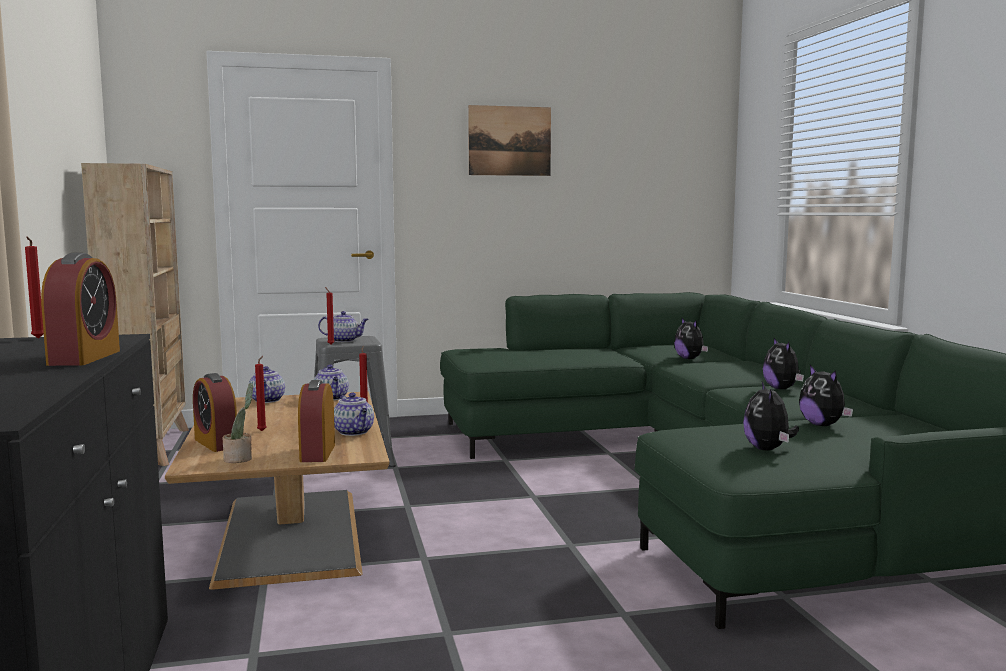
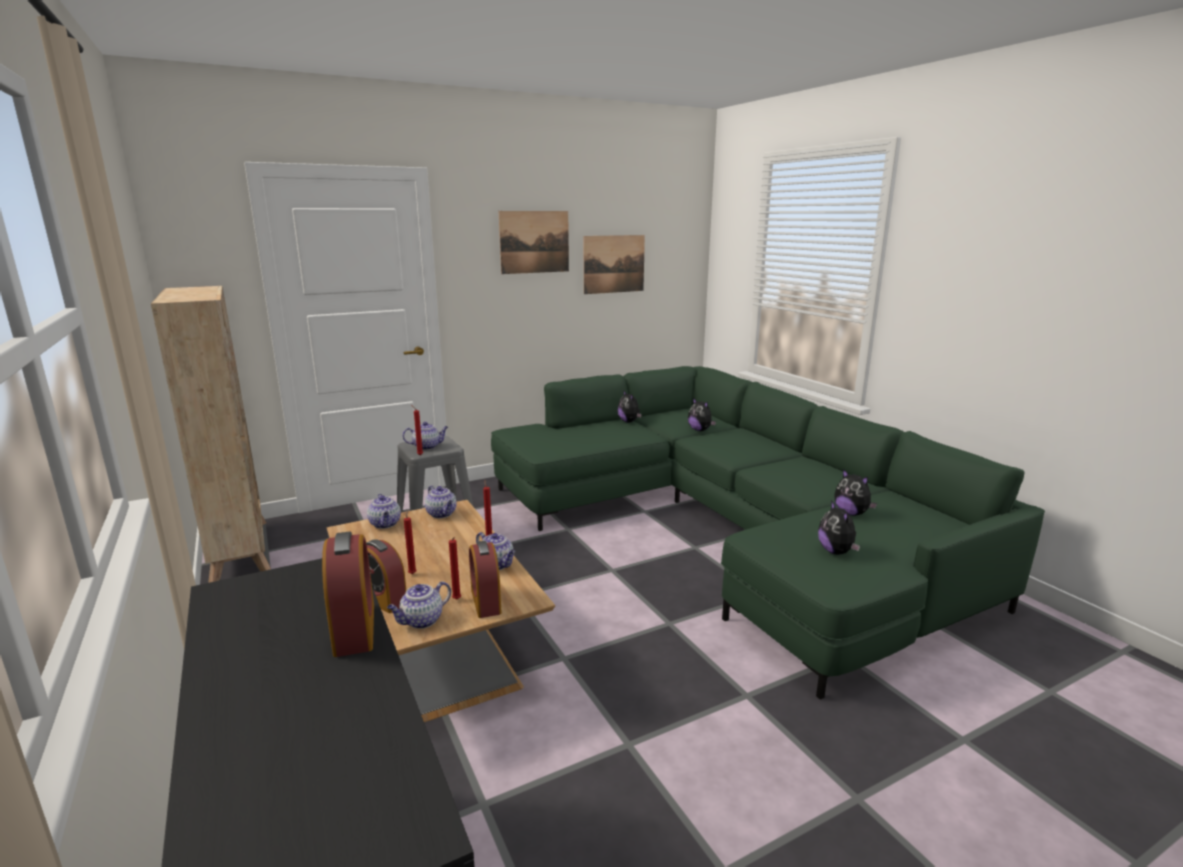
camera: 15 degrees left, 10 degrees up
(37, 338) = (254, 581): red candle -> red candle (457, 600)
(240, 459) = (421, 621): potted plant -> teapot
(608, 170) = (614, 264): none -> picture
(782, 389) = (796, 469): plush toy -> plush toy (629, 421)

